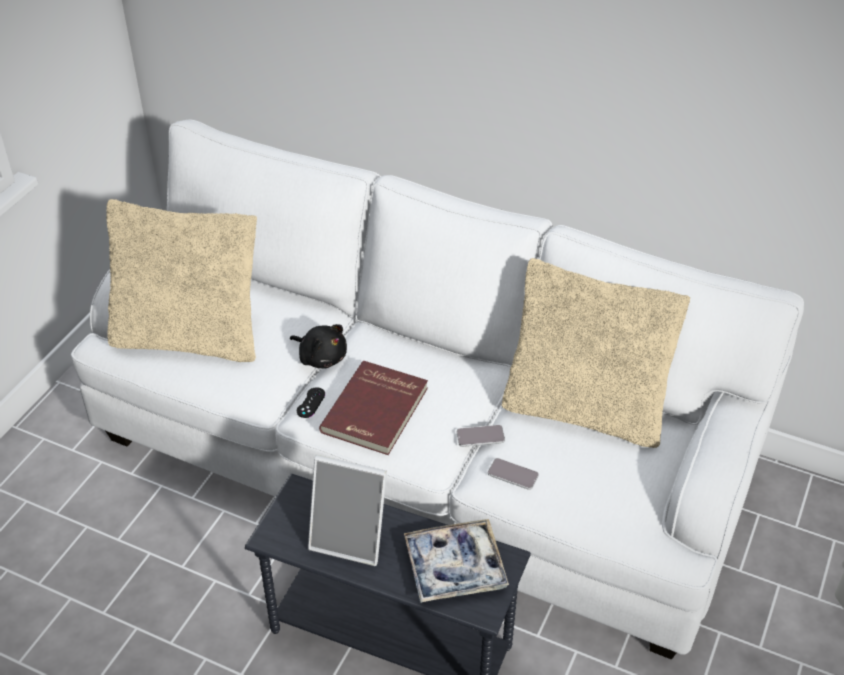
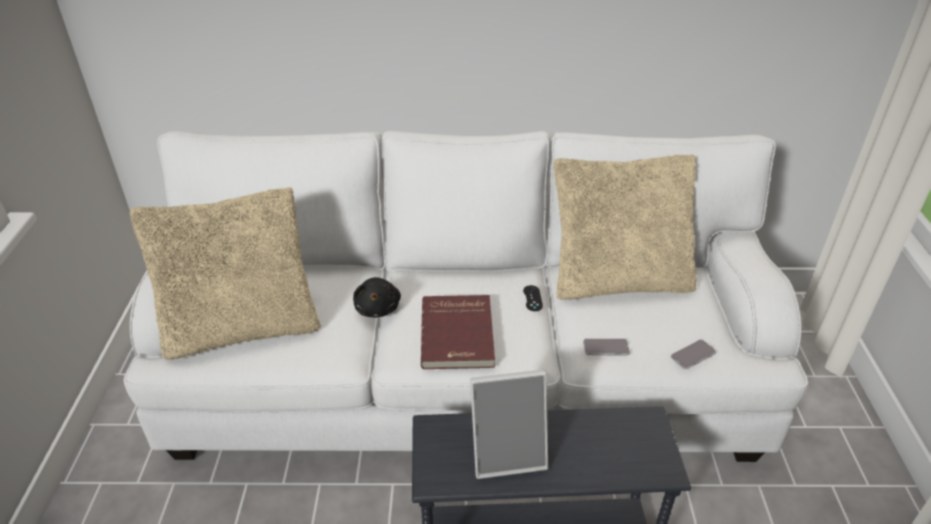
camera: 25 degrees left, 5 degrees down
(311, 403) = (395, 347): black game controller -> black game controller (532, 298)
(321, 357) = (378, 308): black plush toy -> black plush toy turned 75 degrees clockwise
(454, 567) = (614, 443): tray -> none
(480, 436) = (558, 327): phone -> phone (693, 355)

